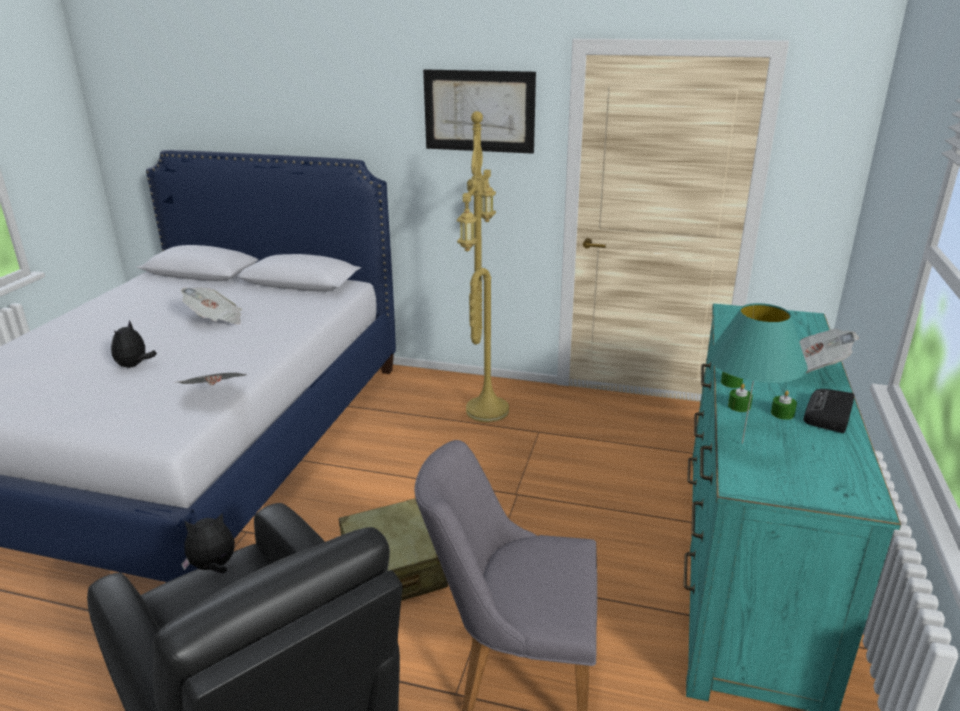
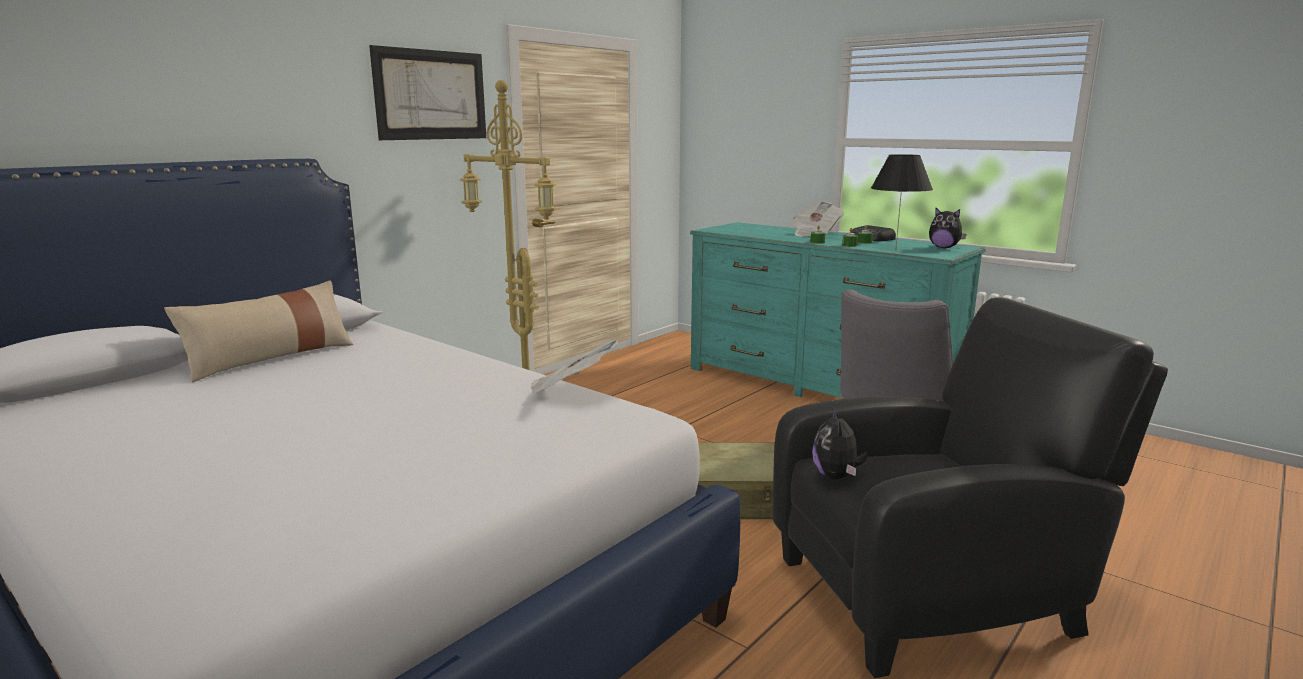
camera: 65 degrees left, 10 degrees down
(134, 366) = (396, 430): plush toy -> plush toy (944, 248)
(216, 320) = (323, 379): newspaper -> none
(251, 294) = (271, 358): none -> beige pillow
(742, 443) = (896, 250): turquoise table lamp -> black table lamp

